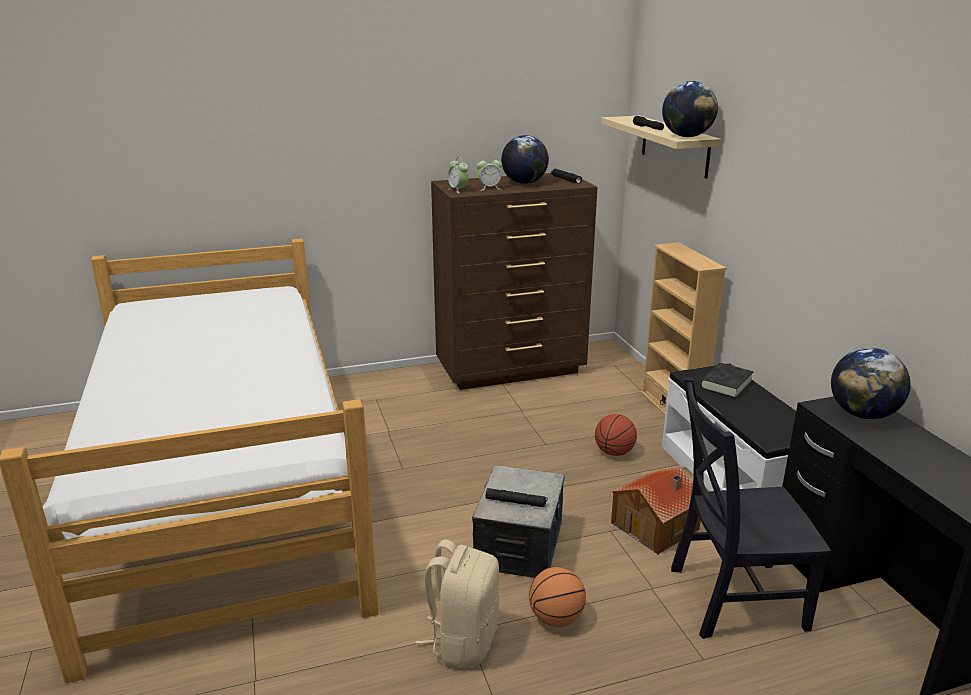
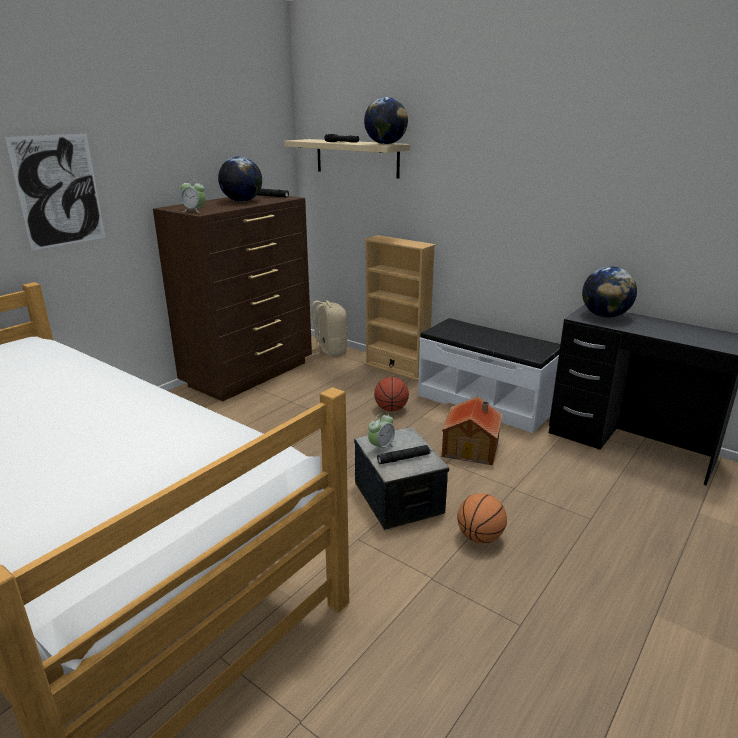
camera: 35 degrees left, 0 degrees up
(338, 159) = (59, 191): none -> picture
(463, 640) = (436, 587): beige backpack -> beige backpack (329, 350)
(489, 188) = (220, 207): alarm clock -> alarm clock (381, 447)
(726, 384) = (465, 331): black book -> none
(730, 598) = (562, 474): black chair -> none

